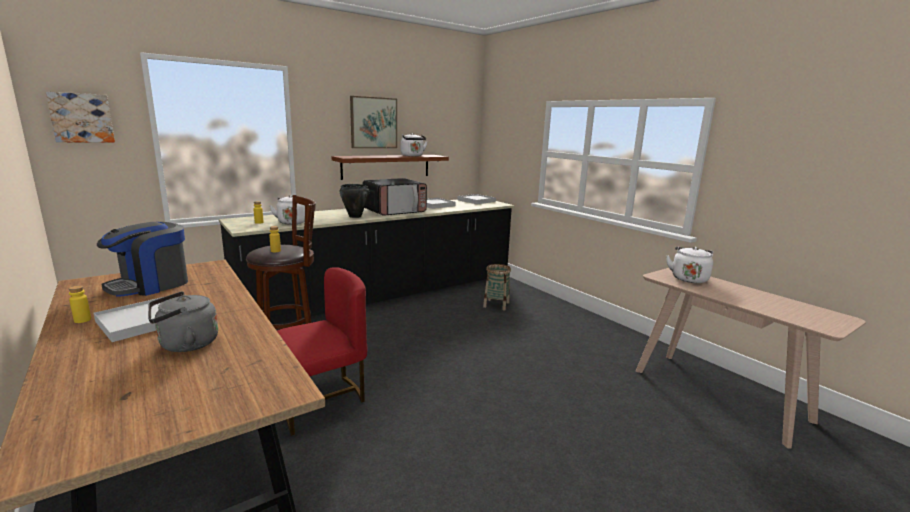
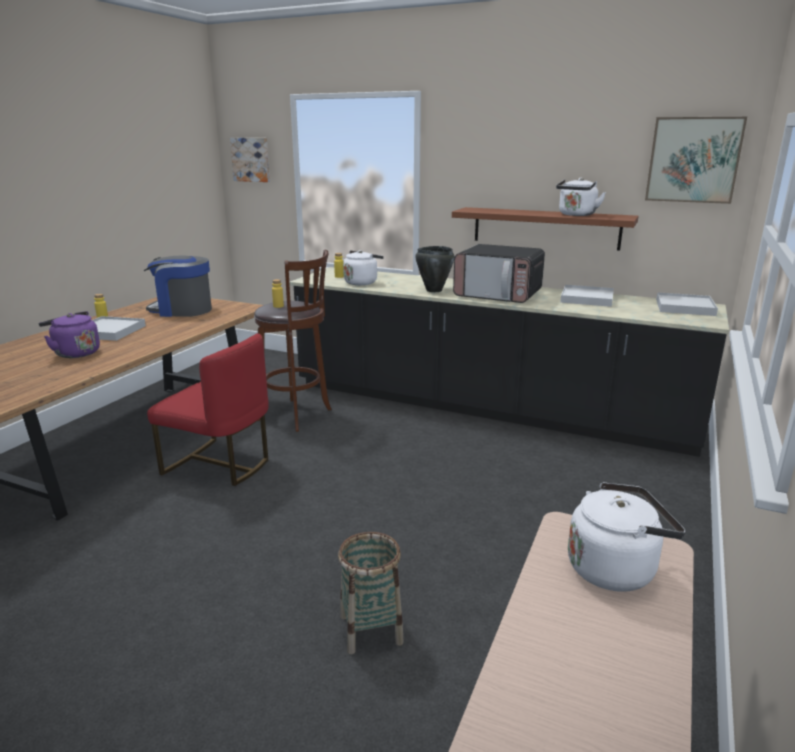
camera: 60 degrees right, 5 degrees up
(185, 345) = (75, 353): grey kettle -> purple kettle
(373, 123) = (531, 161): picture -> picture (693, 160)
(496, 305) = (576, 486): basket -> basket (371, 629)

